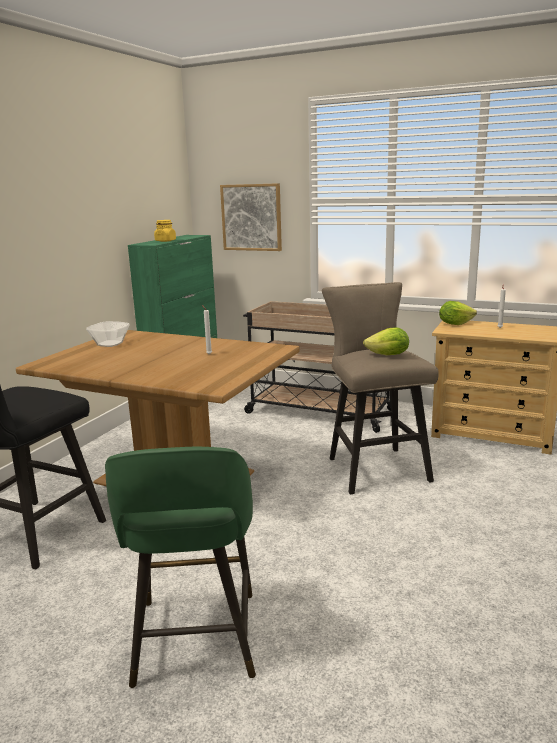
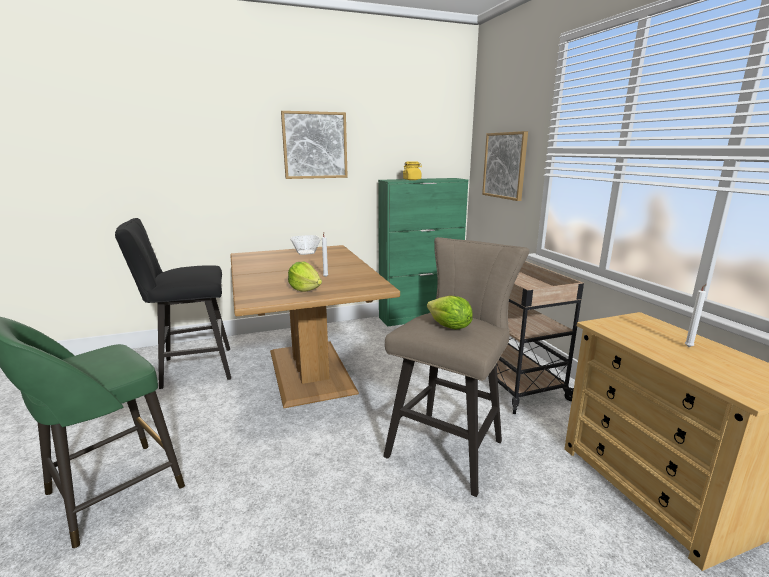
camera: 45 degrees right, 0 degrees up
(64, 208) = (315, 145): none -> picture
(455, 324) = (635, 322): lettuce -> lettuce (305, 289)

